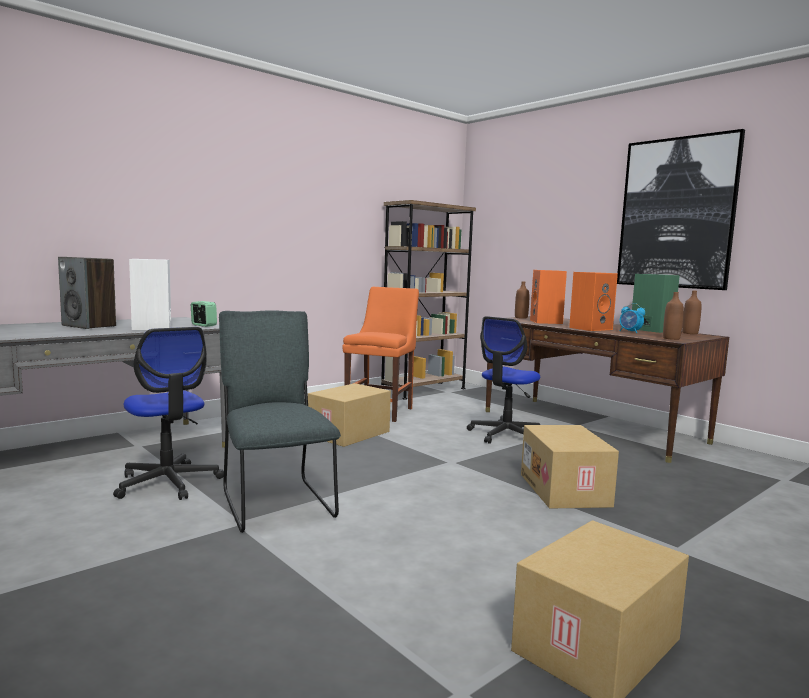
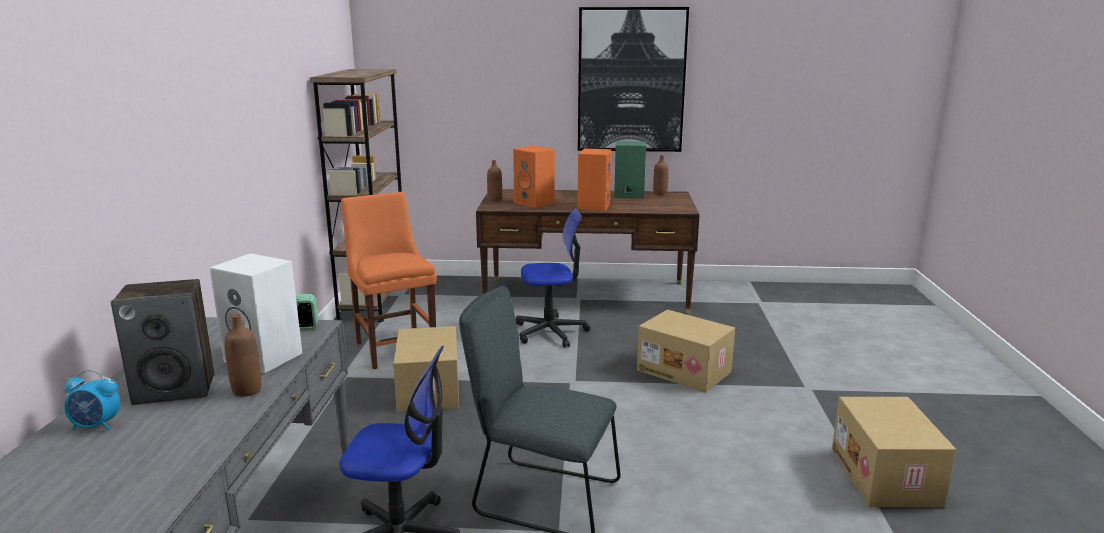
camera: 45 degrees left, 10 degrees up
(505, 435) = (550, 332): office chair -> office chair turned 90 degrees counterclockwise
(630, 332) = (628, 203): alarm clock -> alarm clock (96, 426)
(671, 338) = (675, 207): brown bottle -> brown bottle (247, 390)

